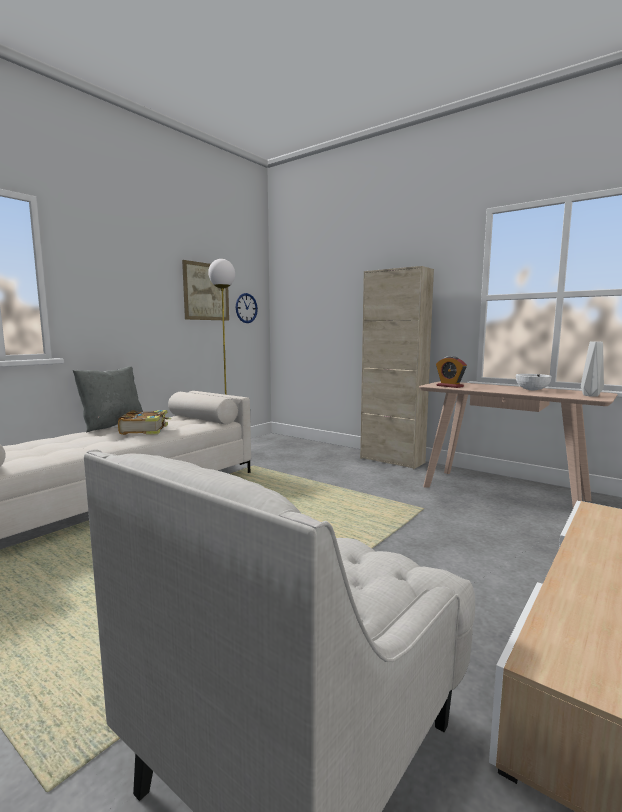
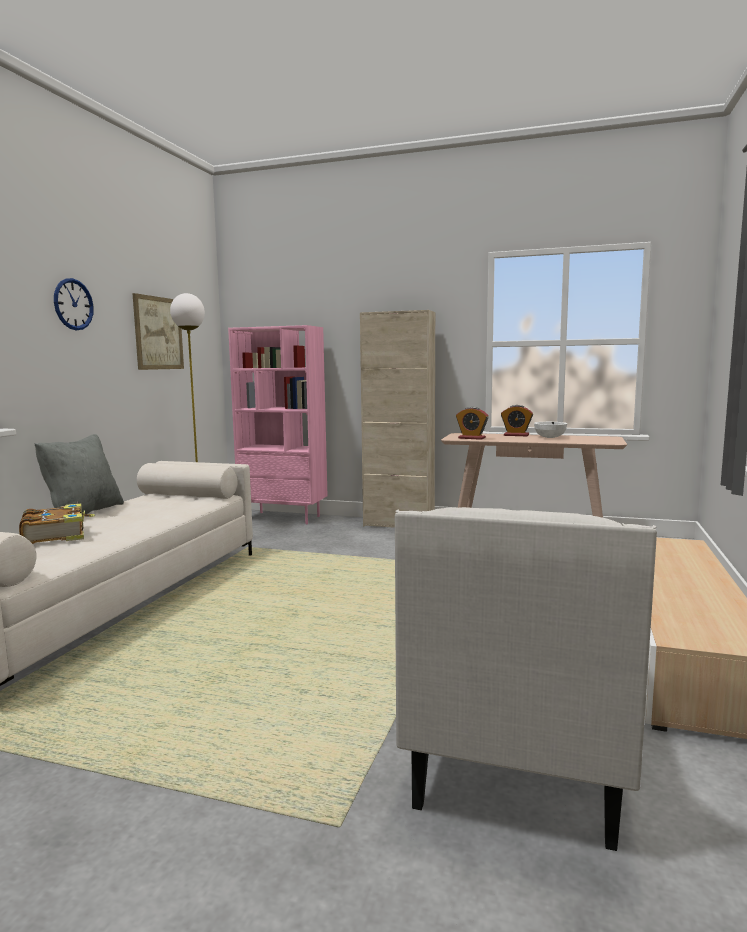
camera: 20 degrees left, 0 degrees up
(145, 430) = (142, 513): book -> book (56, 535)
(246, 308) = (199, 352): wall clock -> wall clock (73, 304)
(303, 444) = (284, 518): none -> pink bookcase
(499, 386) = (516, 435): none -> alarm clock
(589, 395) = (603, 440): grey vase -> none

